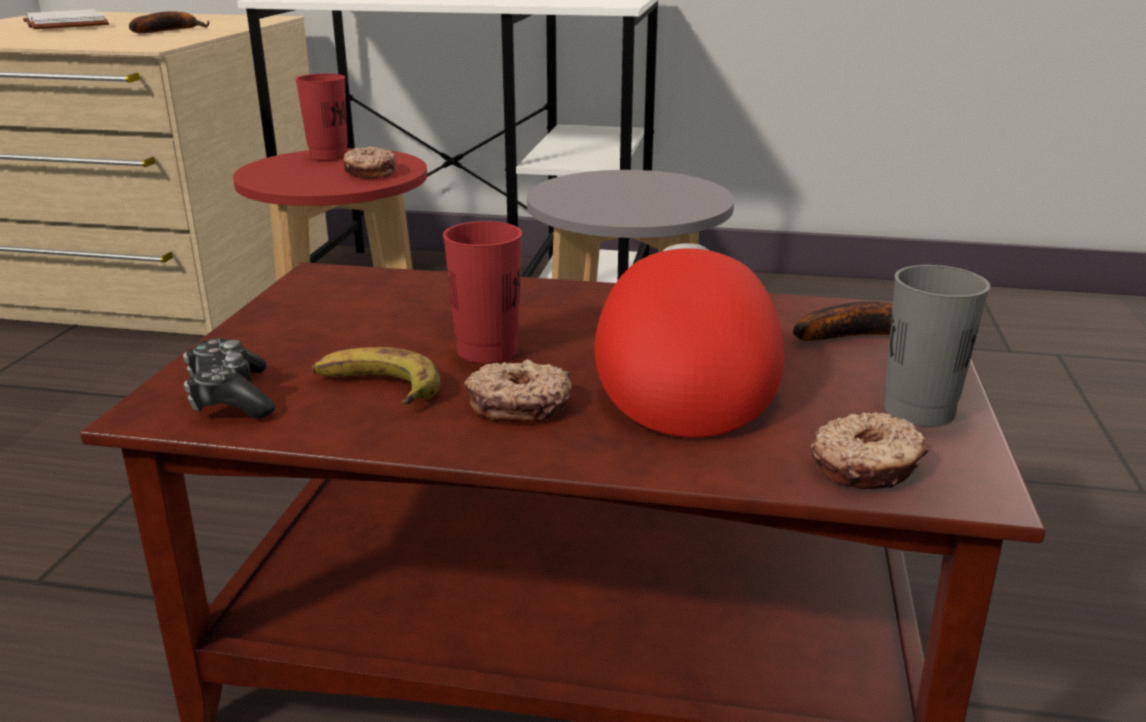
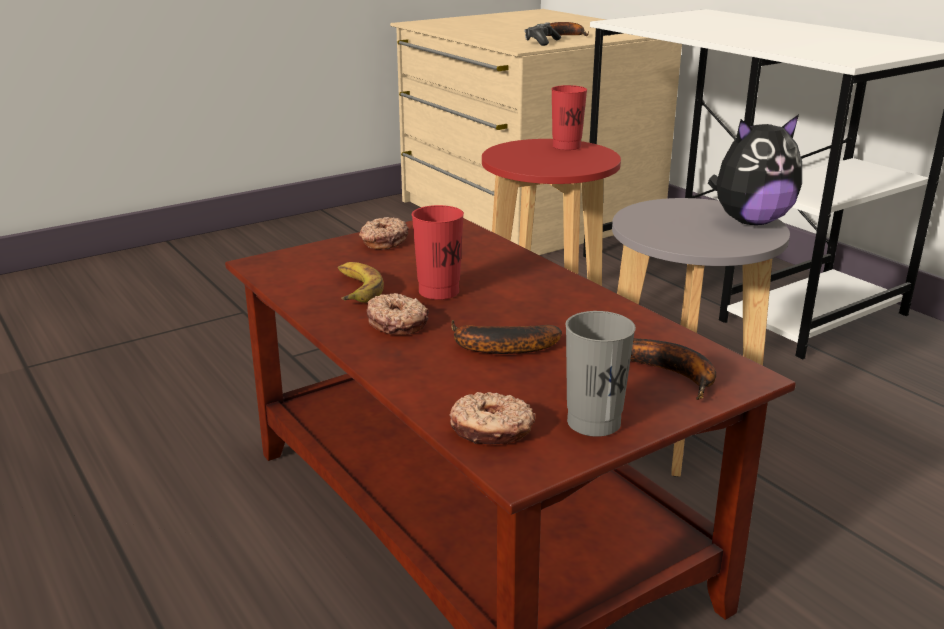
camera: 45 degrees right, 0 degrees up
(63, 25) = (515, 23): white book -> none
(231, 397) = (295, 269): game controller -> game controller (541, 42)
(369, 172) = (567, 163): donut -> donut (383, 241)
(664, 181) = (750, 221): none -> plush toy
(681, 382) = (497, 348): red cap -> banana

